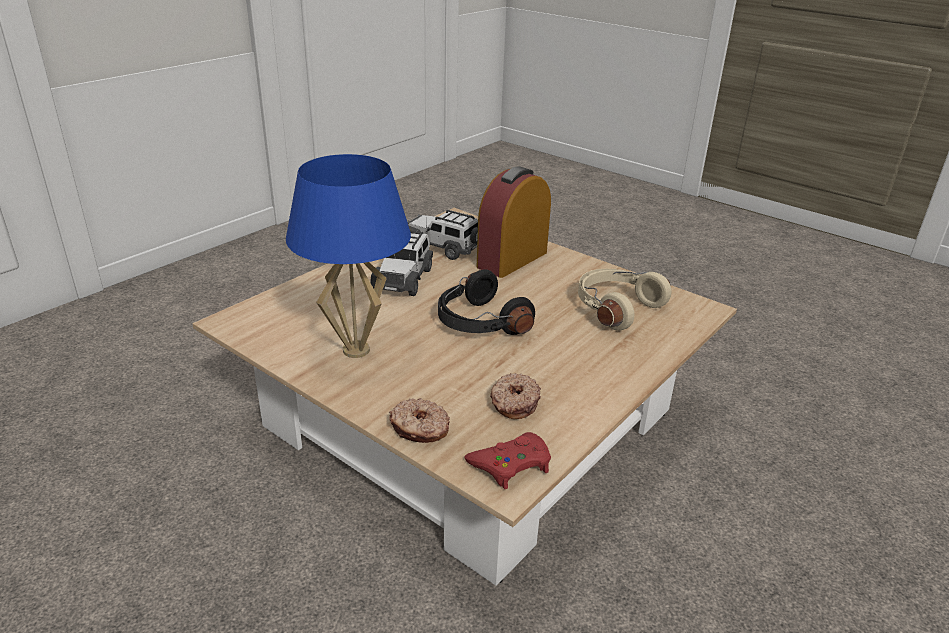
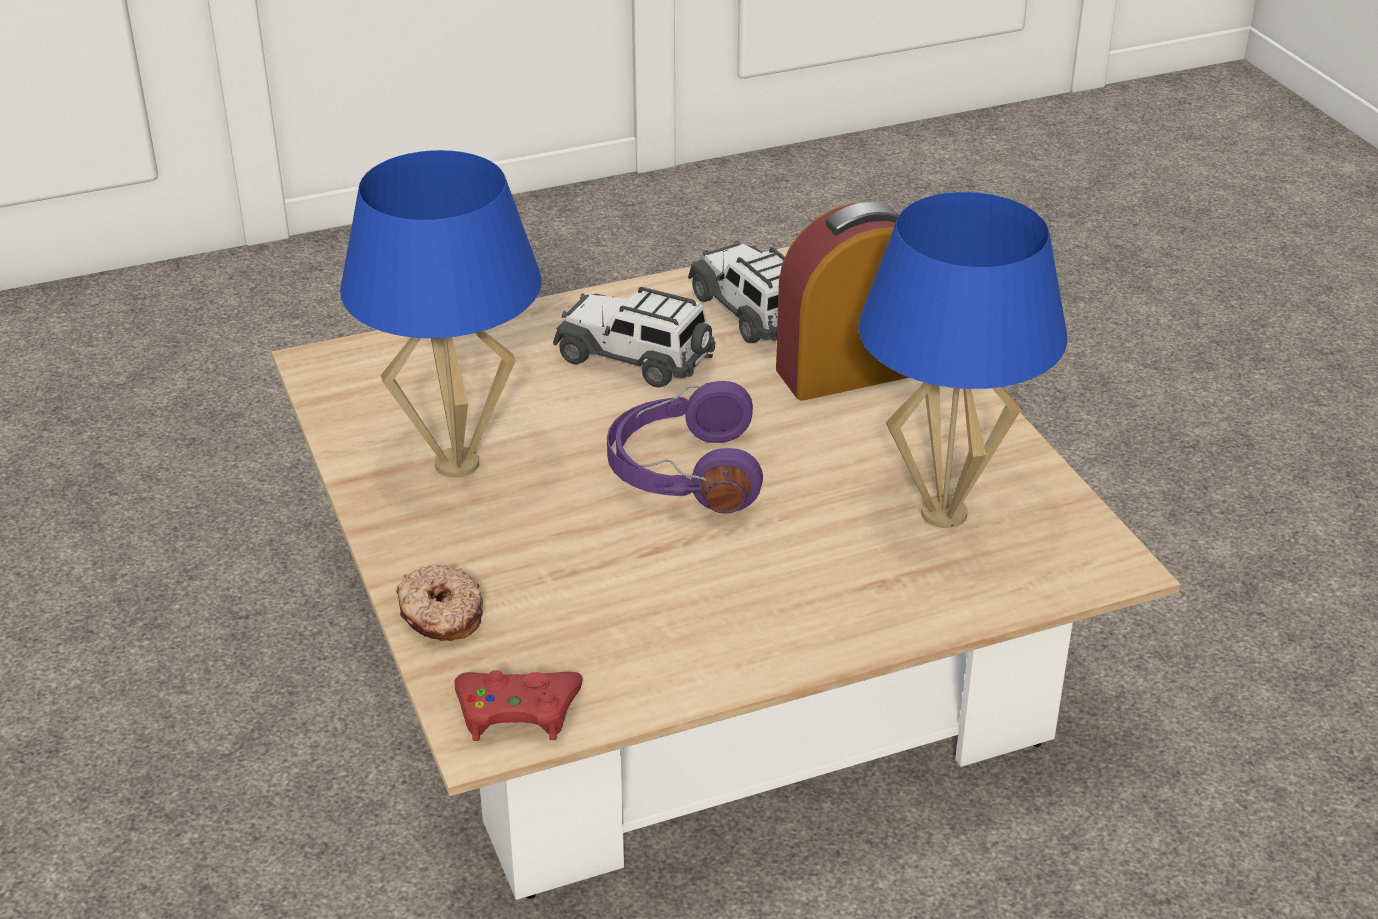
camera: 30 degrees right, 5 degrees up
(404, 278) = (635, 358): toy car -> toy car turned 75 degrees clockwise
(479, 322) = (683, 473): black headphones -> purple headphones
(513, 403) = (609, 622): donut -> none
(615, 308) = (944, 514): beige headphones -> blue table lamp

